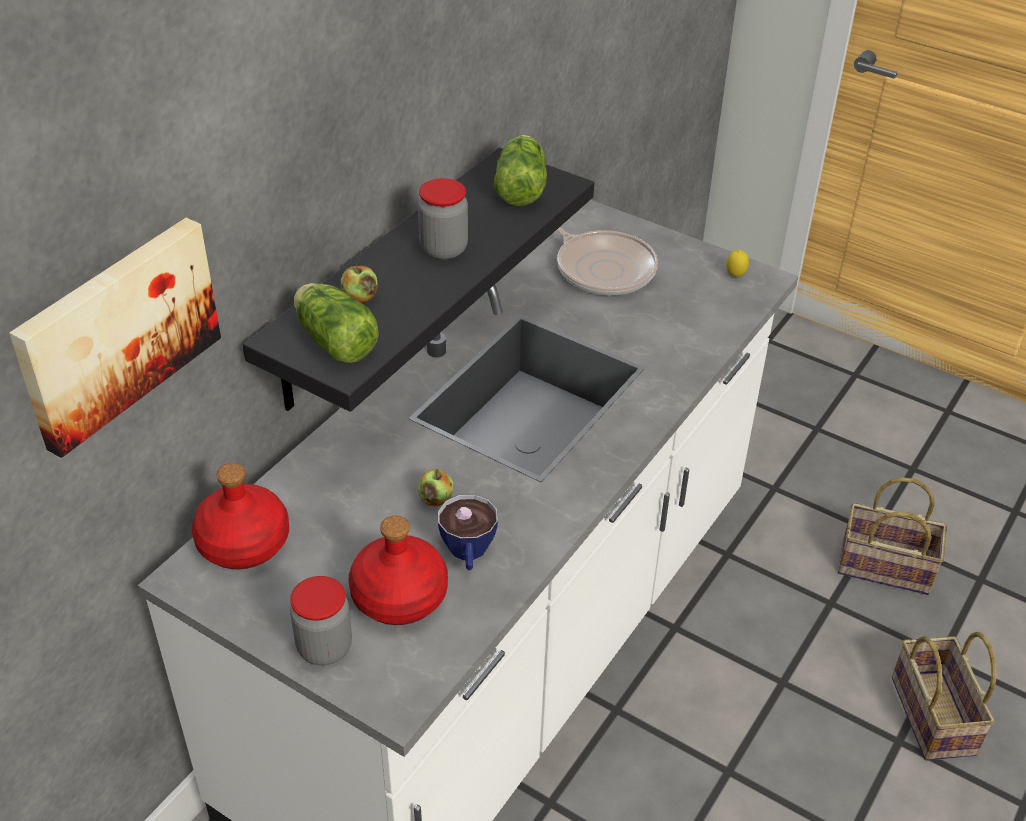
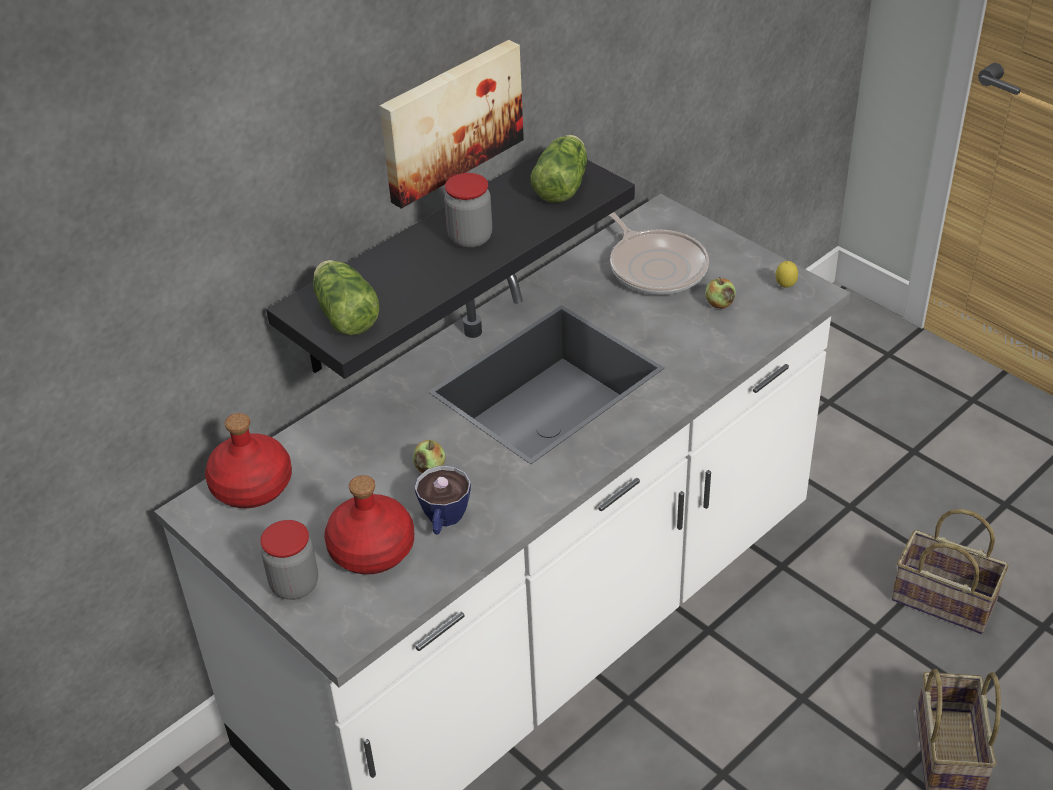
camera: 15 degrees right, 0 degrees up
(117, 331) = (138, 288): picture -> picture (449, 120)
(360, 297) = (380, 276): apple -> apple (719, 303)

